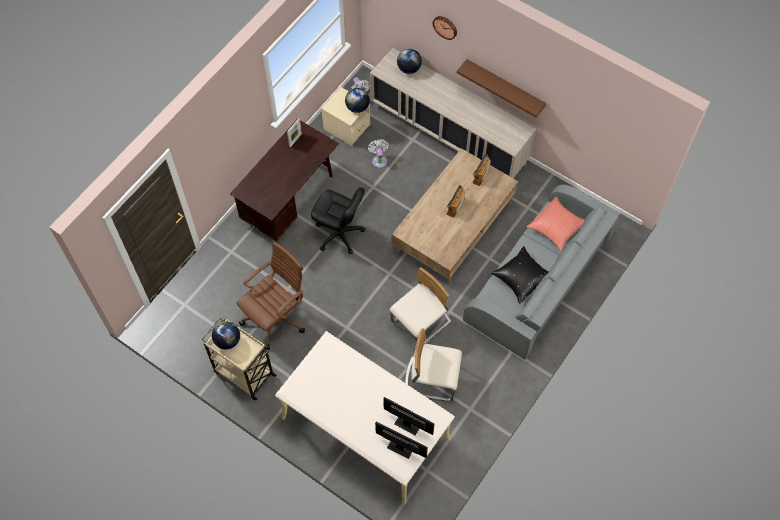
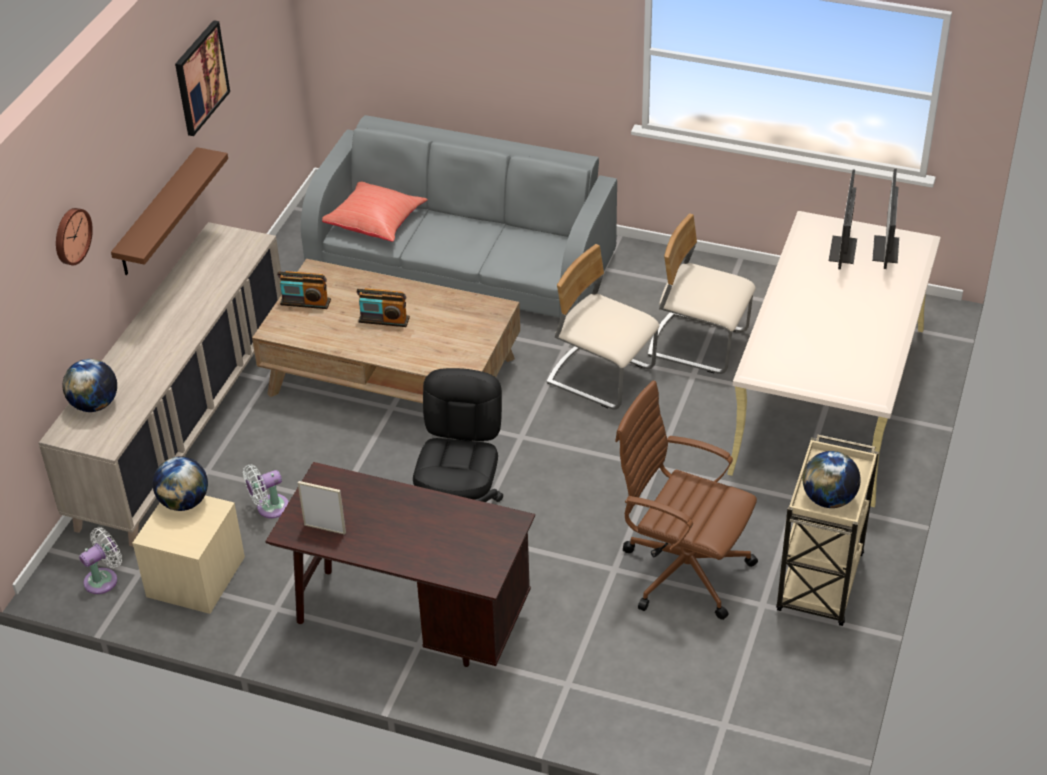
camera: 105 degrees left, 20 degrees down
(431, 378) = (698, 343): beige chair -> beige chair turned 120 degrees clockwise
(521, 278) = (489, 243): black pillow -> none
(565, 90) = (200, 77): none -> picture

